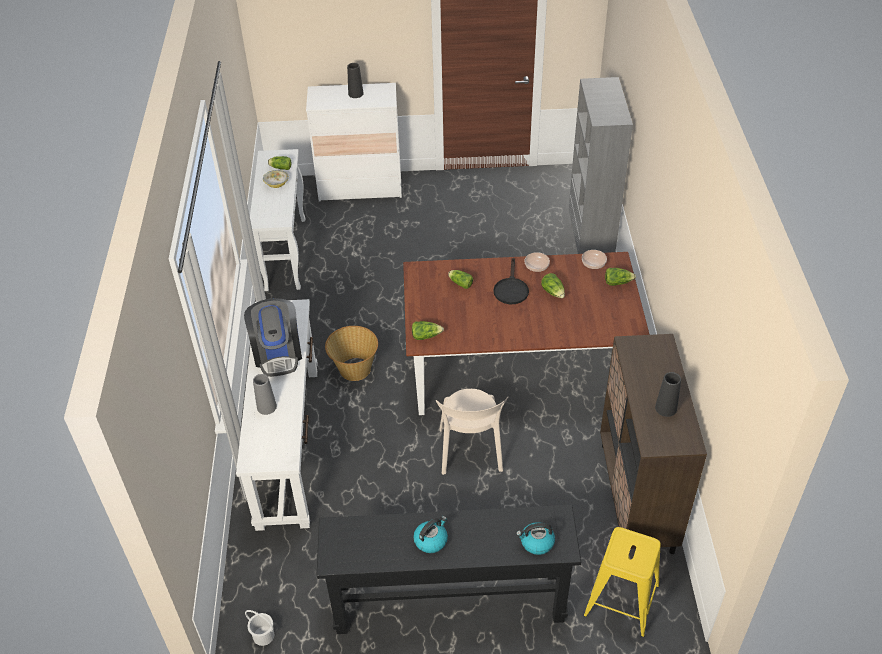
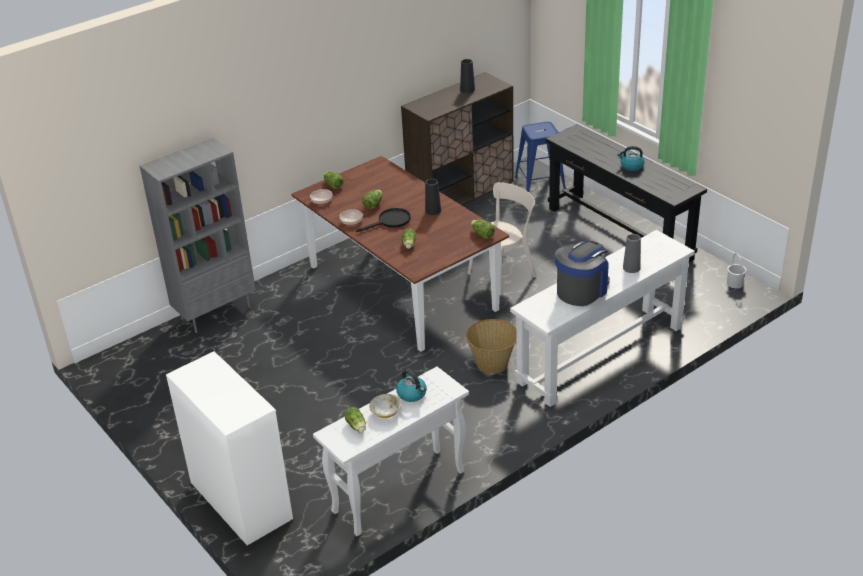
camera: 125 degrees left, 10 degrees down
(355, 94) = (212, 390): black vase -> black vase (433, 211)
(536, 543) = (585, 138): kettle -> kettle (412, 394)
(621, 600) = (539, 184): yellow stool -> blue stool

